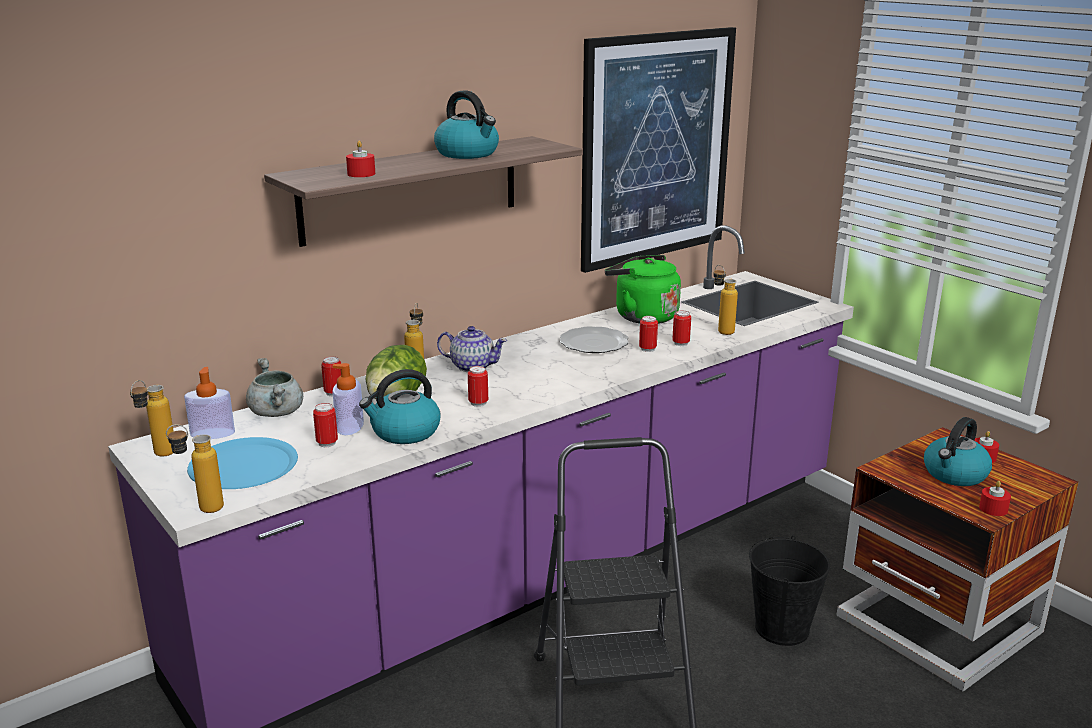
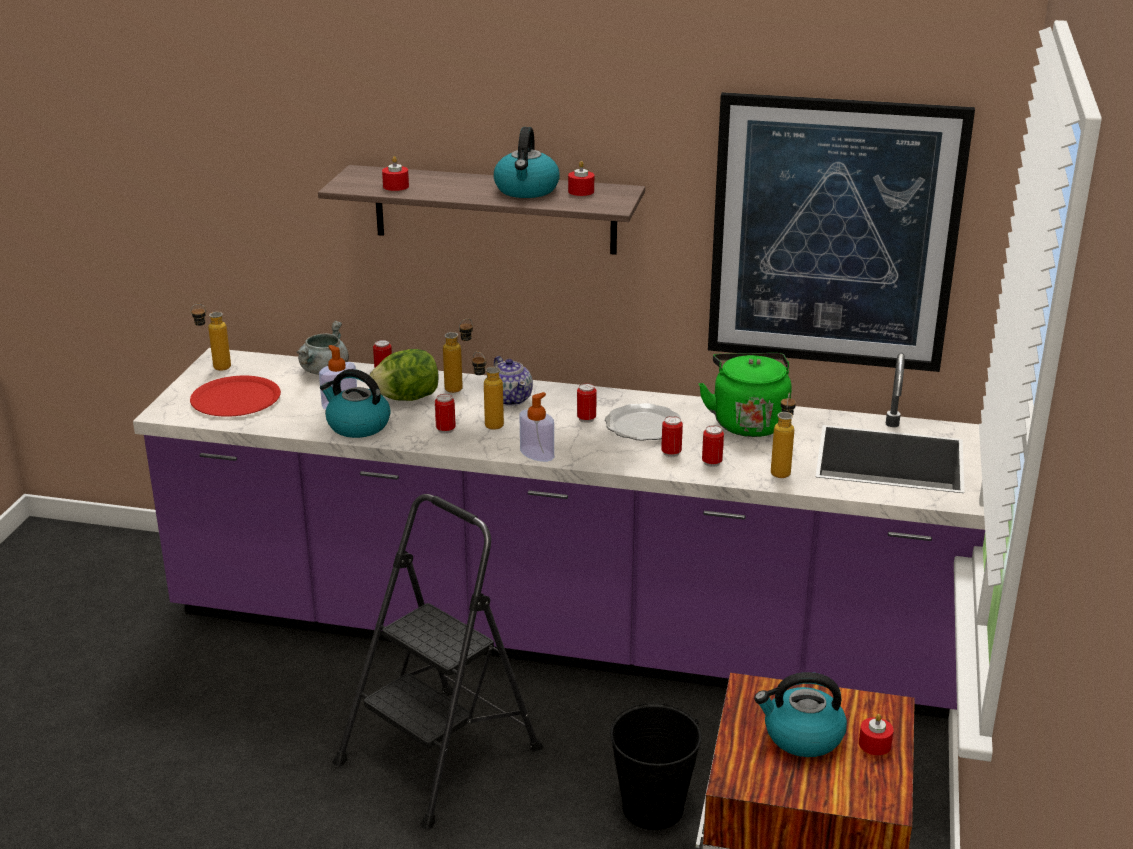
camera: 50 degrees right, 5 degrees up
(201, 509) = (166, 414): bottle -> bottle (488, 423)
(212, 433) = (266, 367): soap dispenser -> soap dispenser (537, 453)
(243, 466) = (236, 399): blue plate -> red plate
(327, 443) = (303, 408): can -> can (586, 419)
(993, 509) = (756, 781): red candle -> red candle (581, 191)

